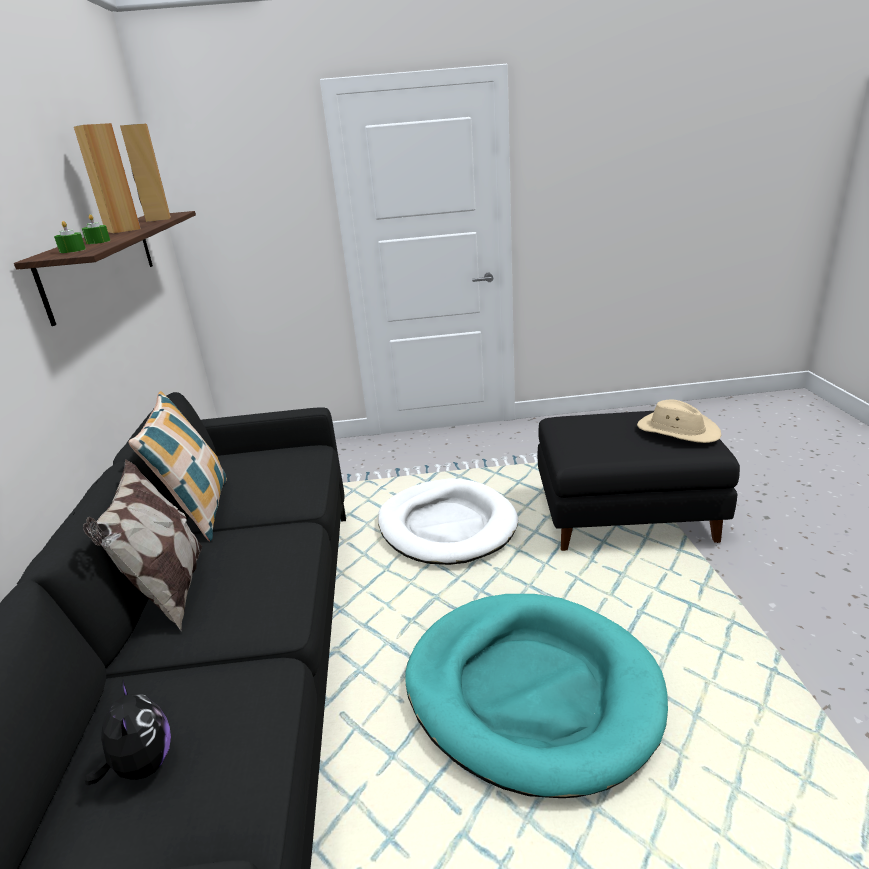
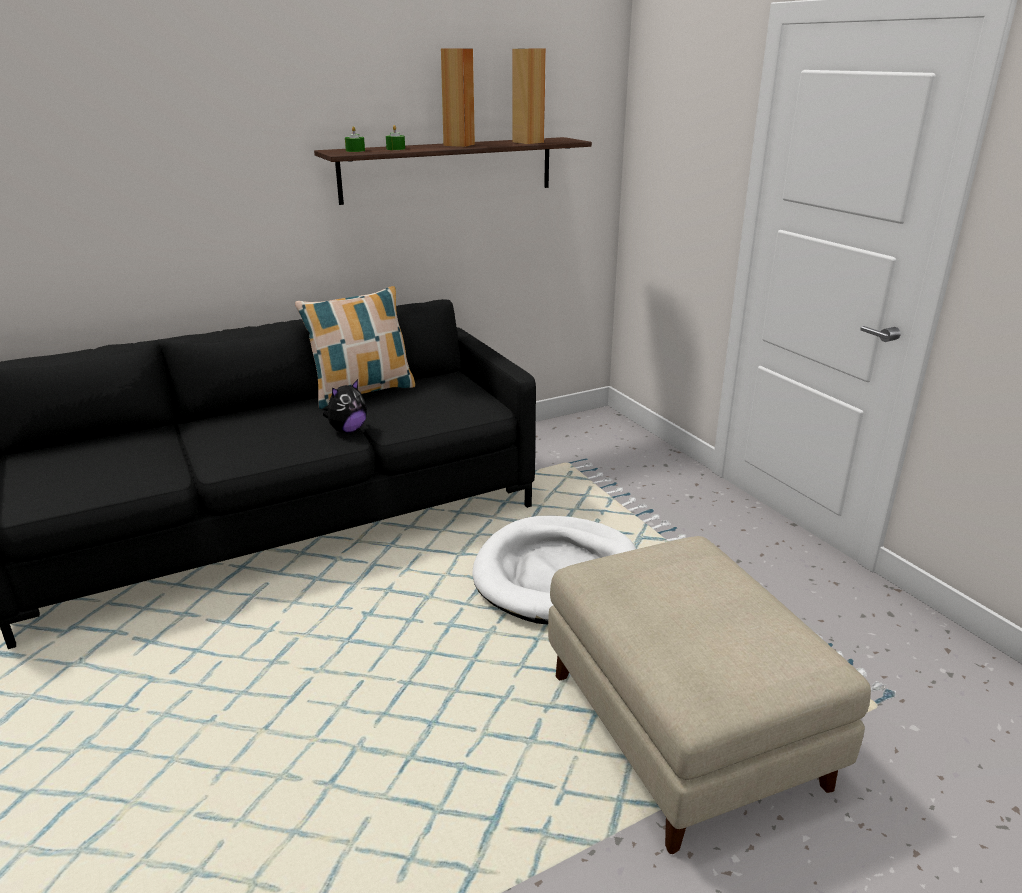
camera: 65 degrees right, 0 degrees up
(142, 765) = (88, 457): plush toy -> plush toy (347, 430)
(170, 591) = (252, 414): pillow -> none
(531, 691) = (311, 692): turquoise dog bed -> none
(626, 513) = (685, 731): black ottoman -> beige ottoman
(677, 430) = (732, 656): beige hat -> none

